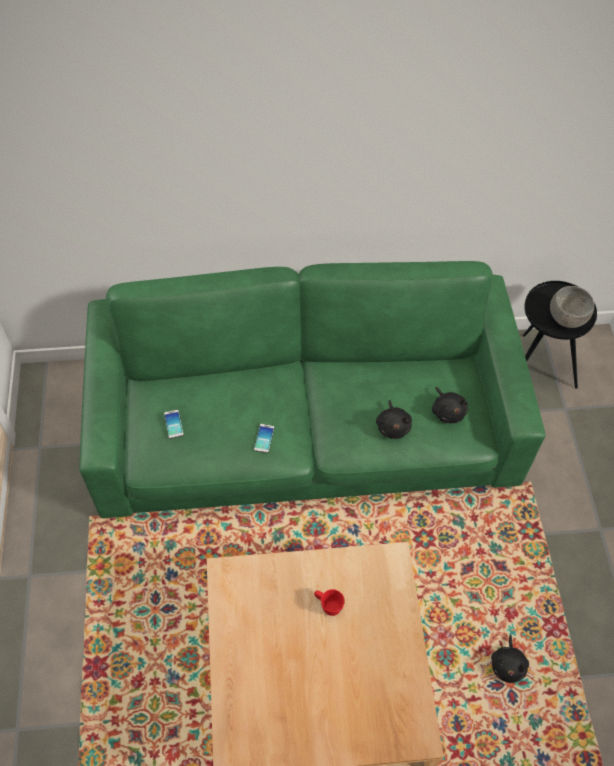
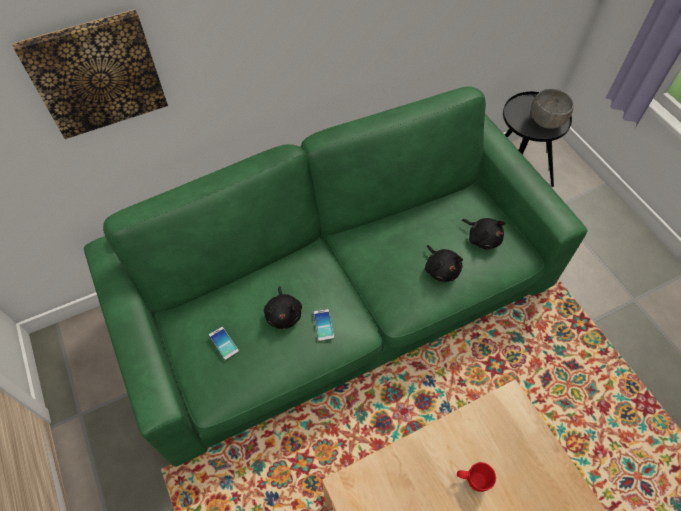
camera: 20 degrees left, 0 degrees up
(136, 173) = (96, 74): none -> picture
(507, 664) = (625, 457): black plush toy -> black plush toy (284, 314)

